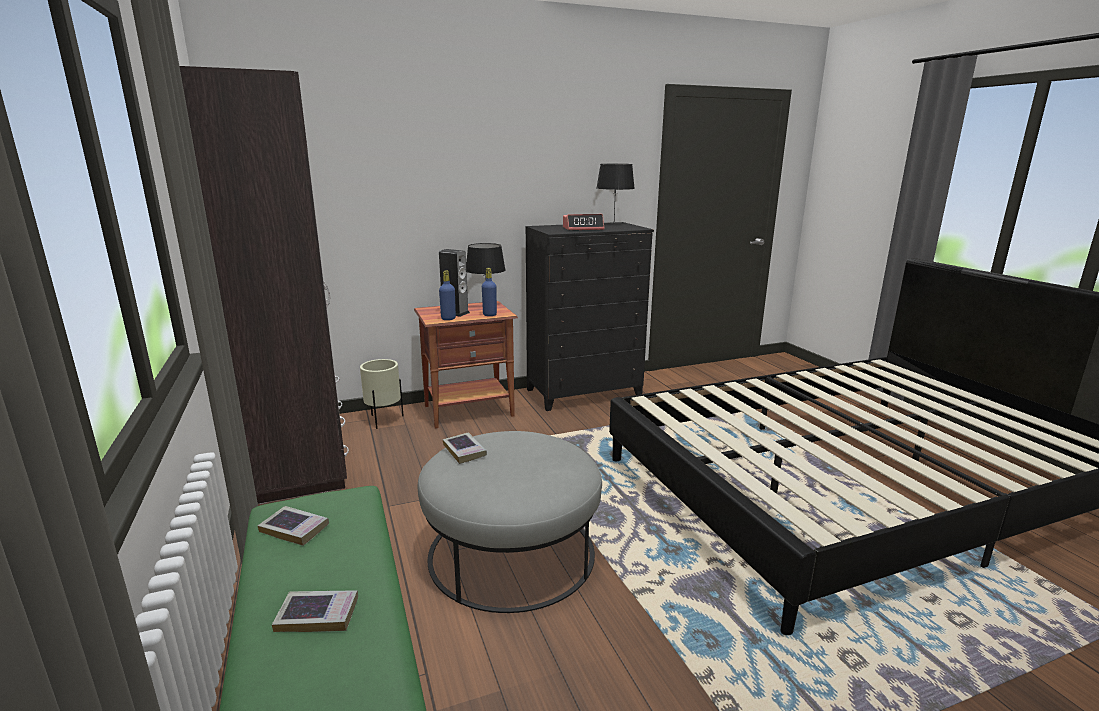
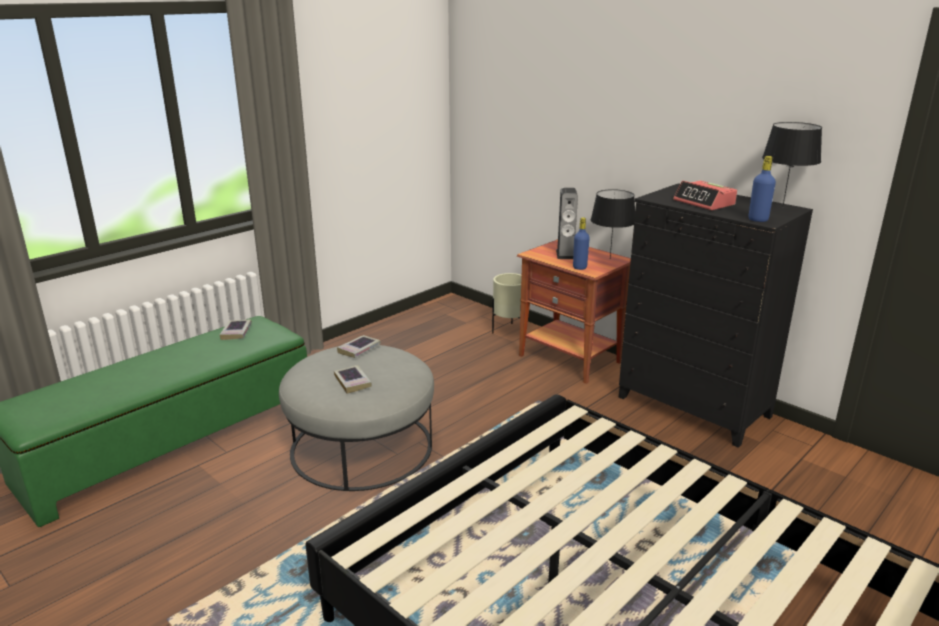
camera: 65 degrees right, 5 degrees up
(300, 456) = (424, 324): brown wardrobe -> none
(317, 615) = (162, 364): book -> book (352, 382)
(448, 318) = (544, 257): blue bottle -> blue bottle (758, 220)

